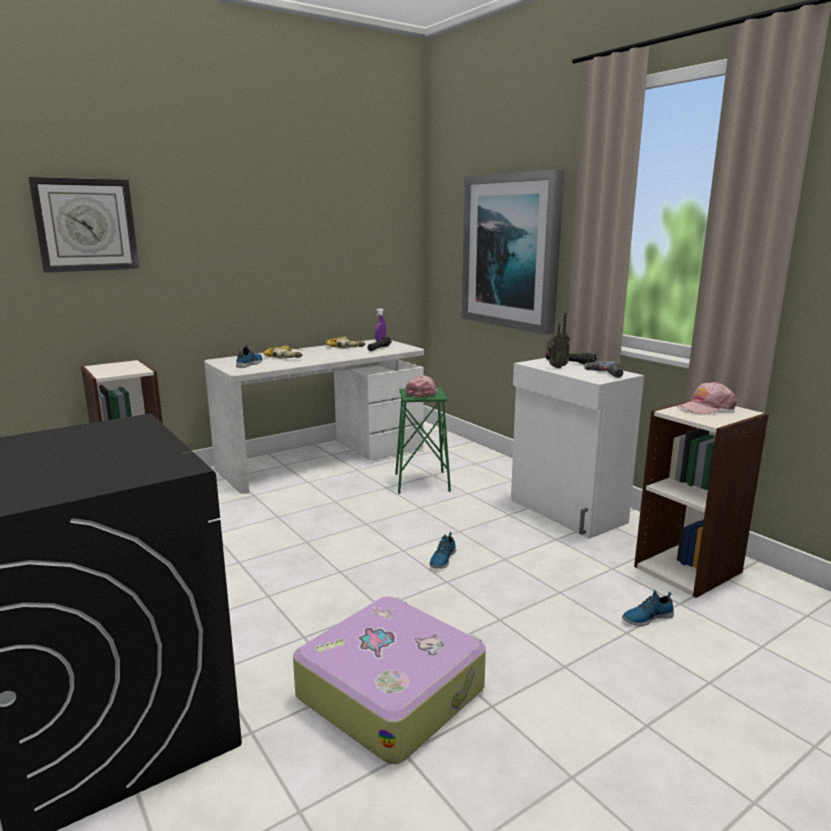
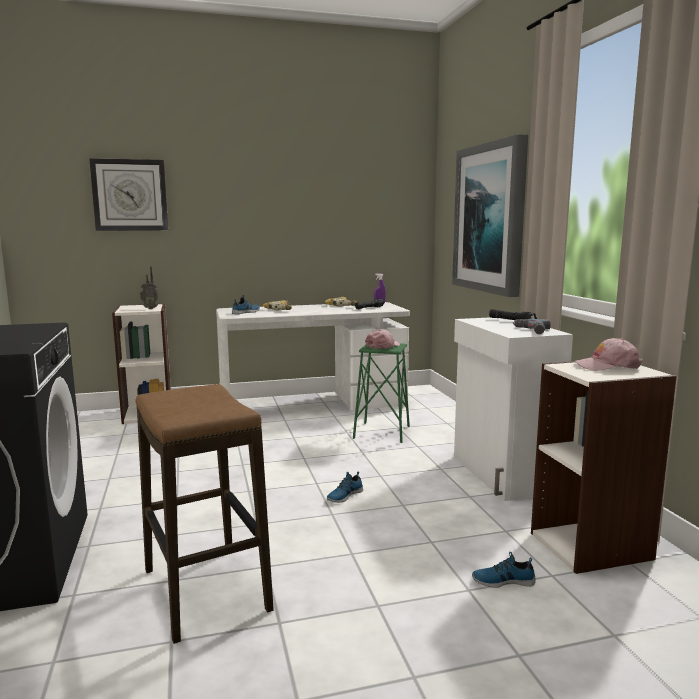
camera: 20 degrees right, 5 degrees down
(391, 691) = (205, 590): suitcase -> stool
(555, 367) = (489, 323): radio -> radio (150, 308)

